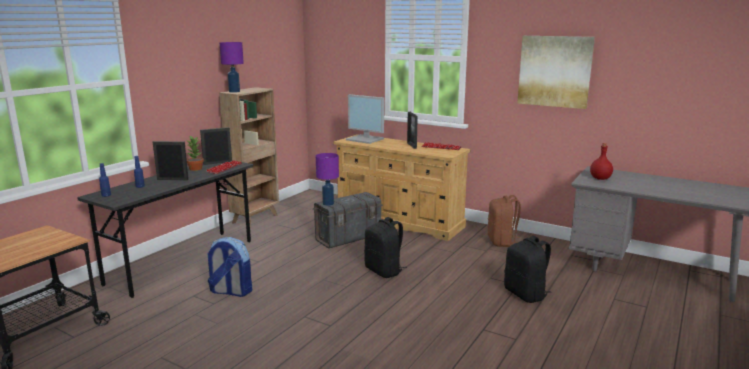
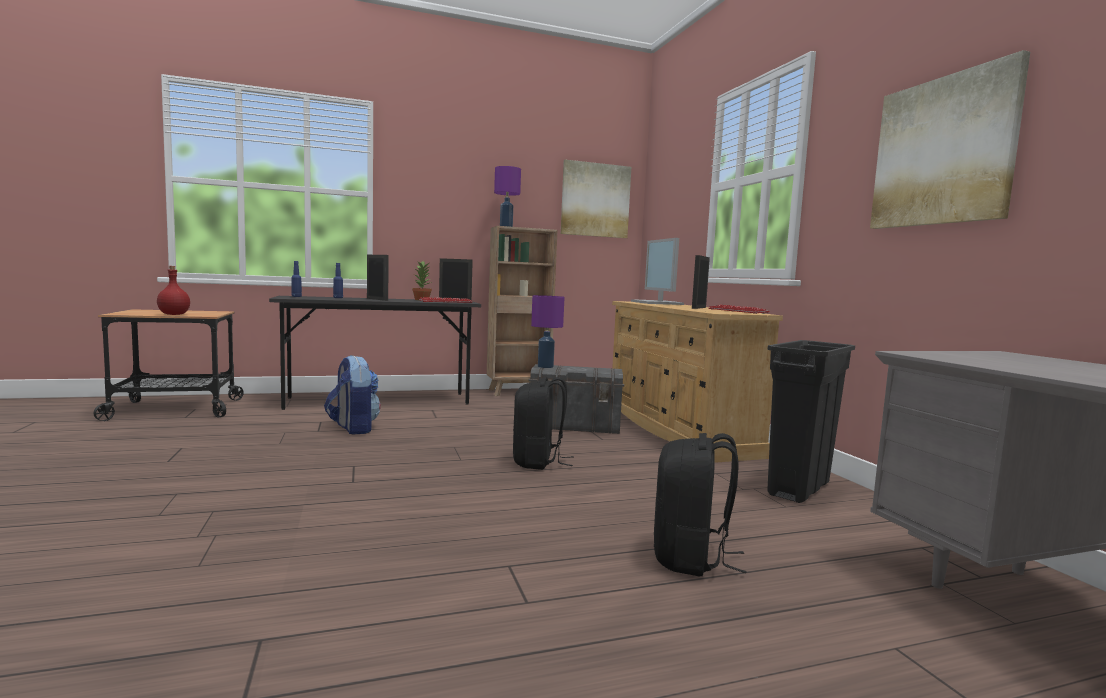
camera: 40 degrees right, 10 degrees down
(277, 55) = (595, 200): none -> picture
(502, 242) = (798, 489): brown backpack -> black trash can
(599, 178) = (975, 357): red bottle -> red bottle (174, 314)

